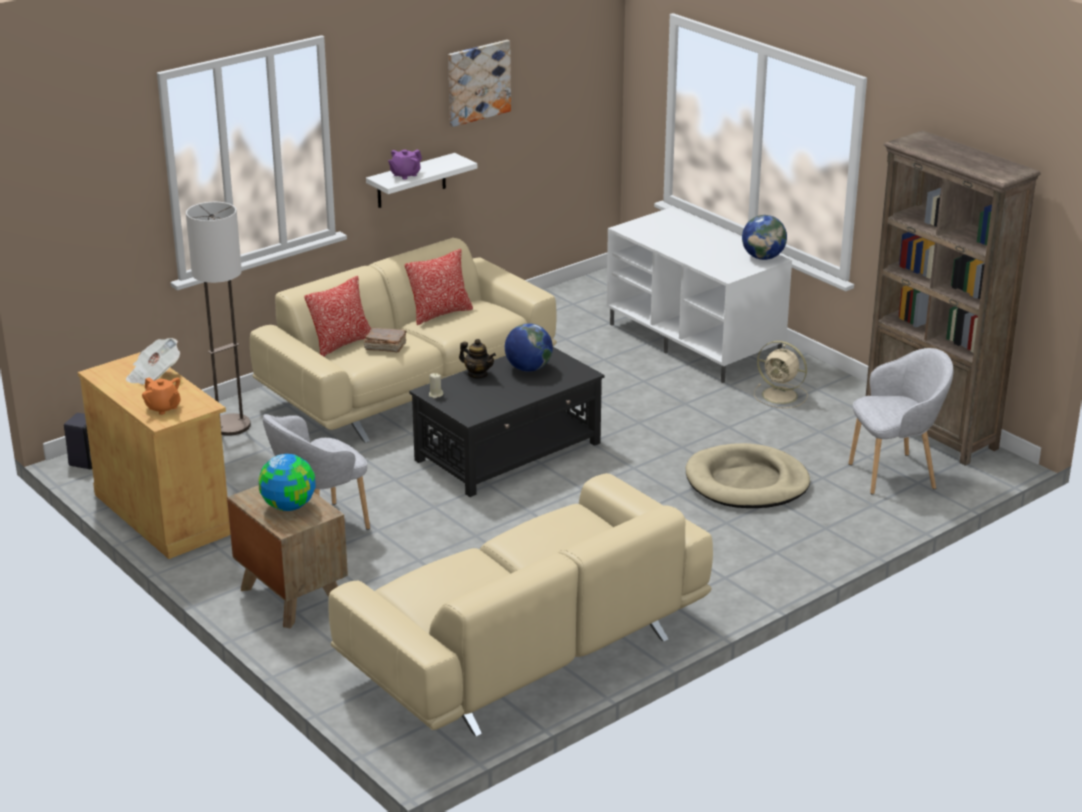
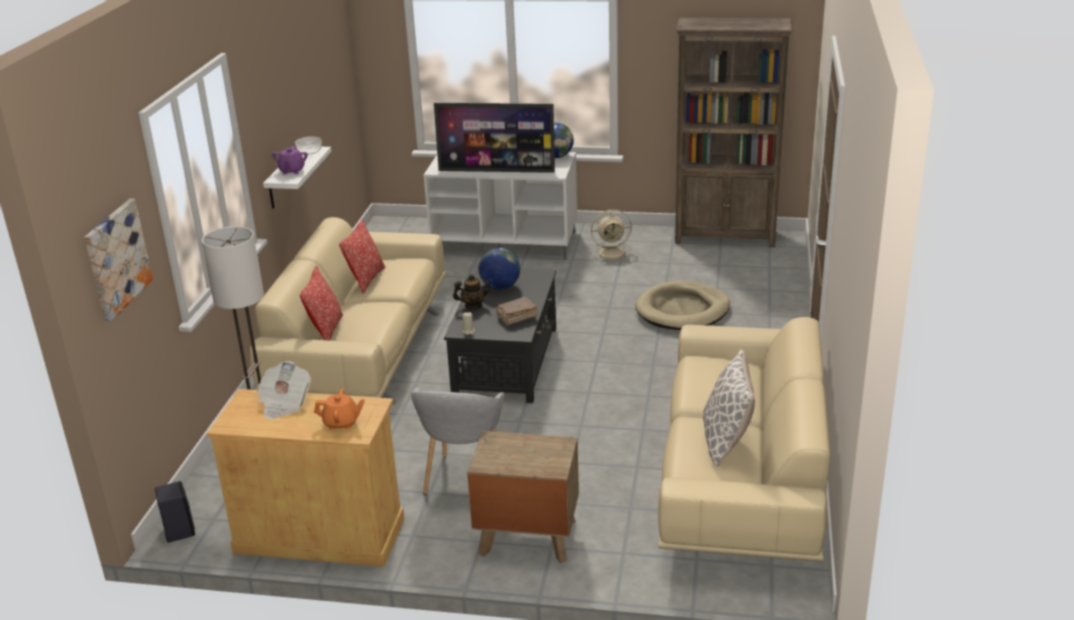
camera: 40 degrees left, 0 degrees up
(289, 506) = (527, 452): globe -> none
(385, 347) = (370, 317): brown book -> brown book (516, 317)
(452, 161) = (309, 151): none -> bowl
(470, 585) = (726, 441): none -> pillow
(478, 82) = (300, 79): picture -> picture (116, 259)
(678, 250) = (497, 171): none -> television
(894, 474) = (750, 268): grey armchair -> none

